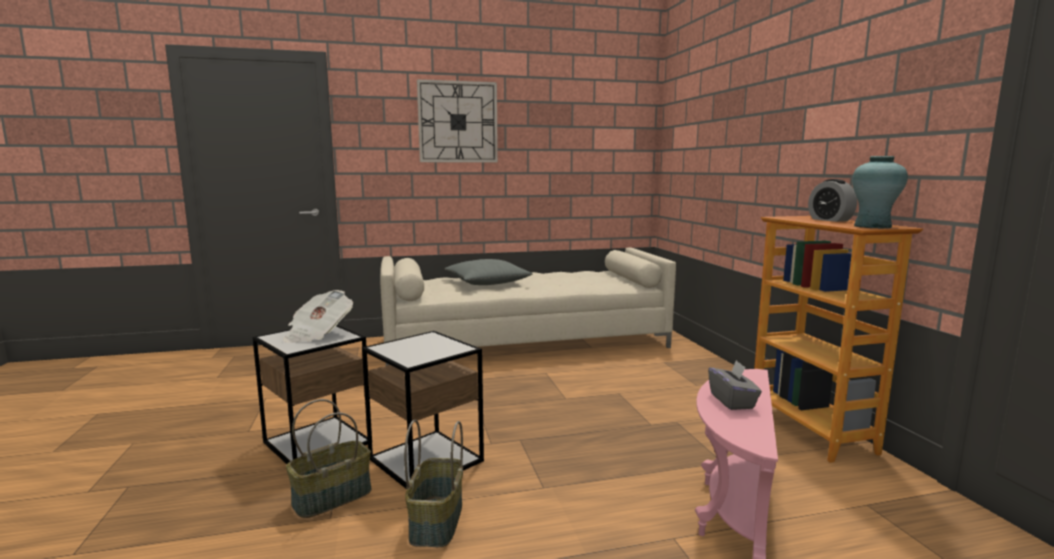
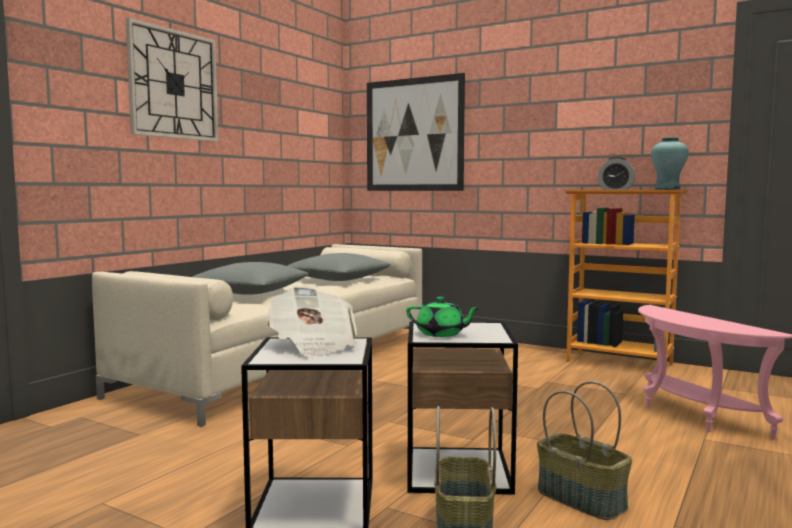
camera: 45 degrees left, 5 degrees down
(403, 346) = (441, 334): none -> green teapot
(583, 281) = (338, 279): none -> grey pillow
(697, 146) = (414, 135): none -> picture
(732, 401) = (695, 320): grey tissue box -> none

